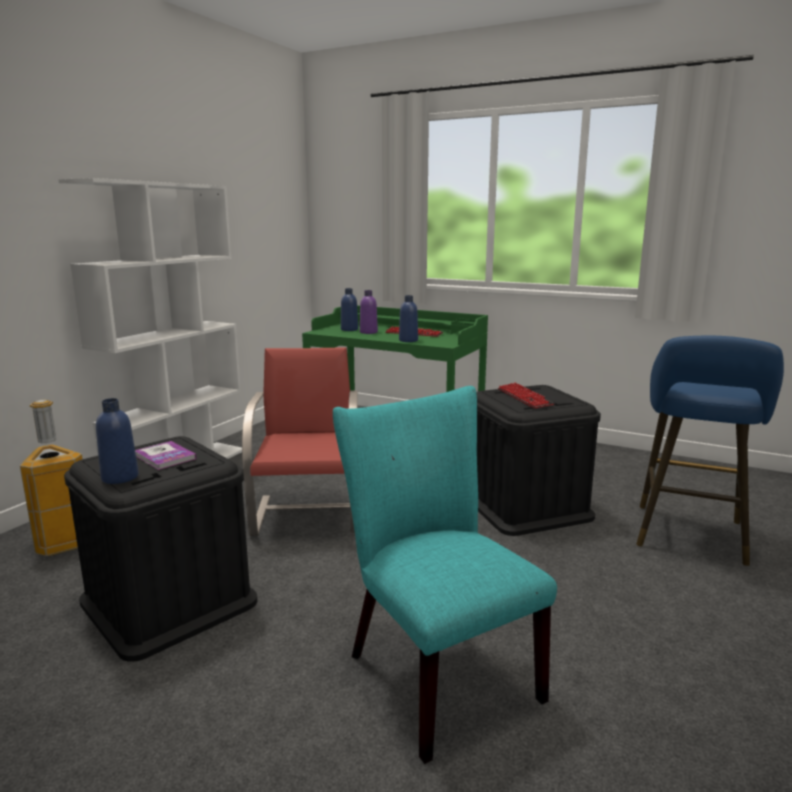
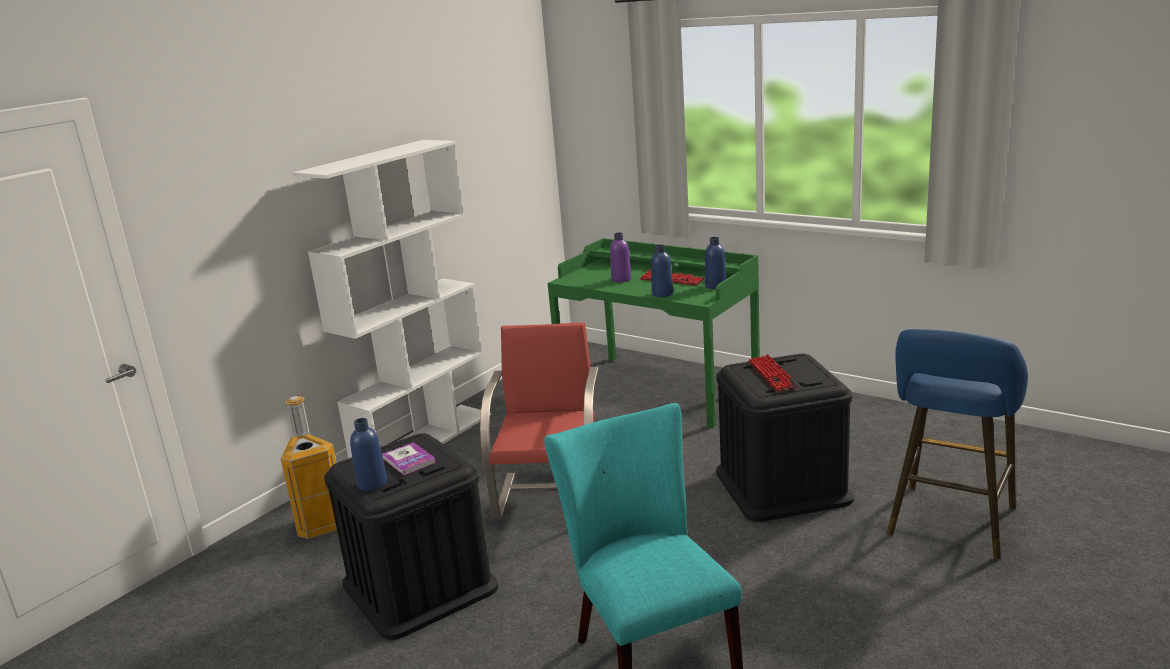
camera: 10 degrees right, 5 degrees up
(349, 329) = (600, 274): blue bottle -> blue bottle (715, 286)

